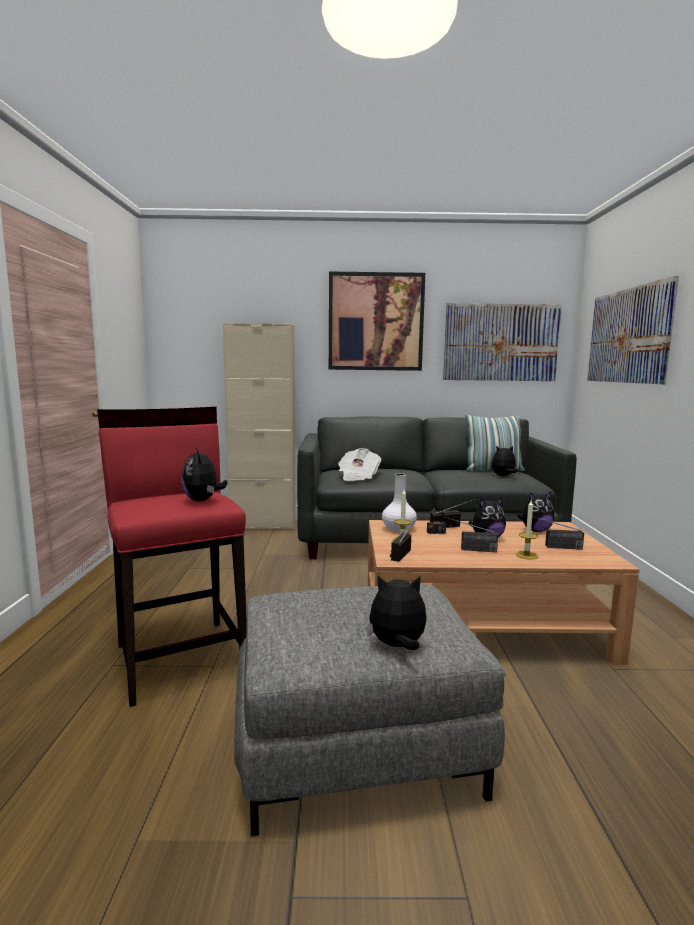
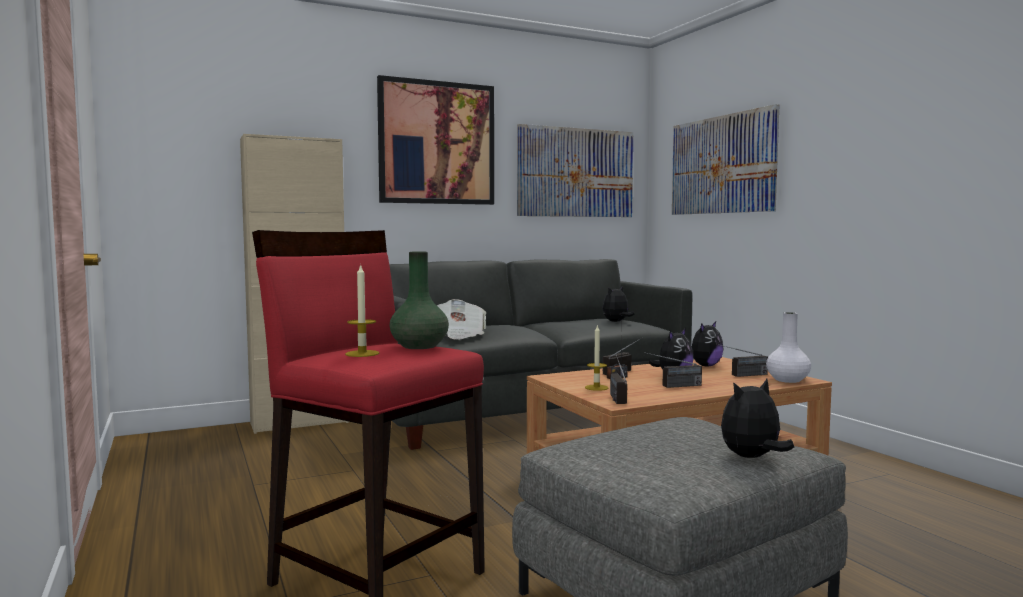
camera: 25 degrees left, 5 degrees down
(203, 500) = (420, 346): plush toy -> green vase
(399, 529) = (575, 379): white vase -> white vase (788, 380)
(492, 470) = (594, 319): pillow -> none
(526, 555) = (730, 384): candle -> candle (362, 353)

